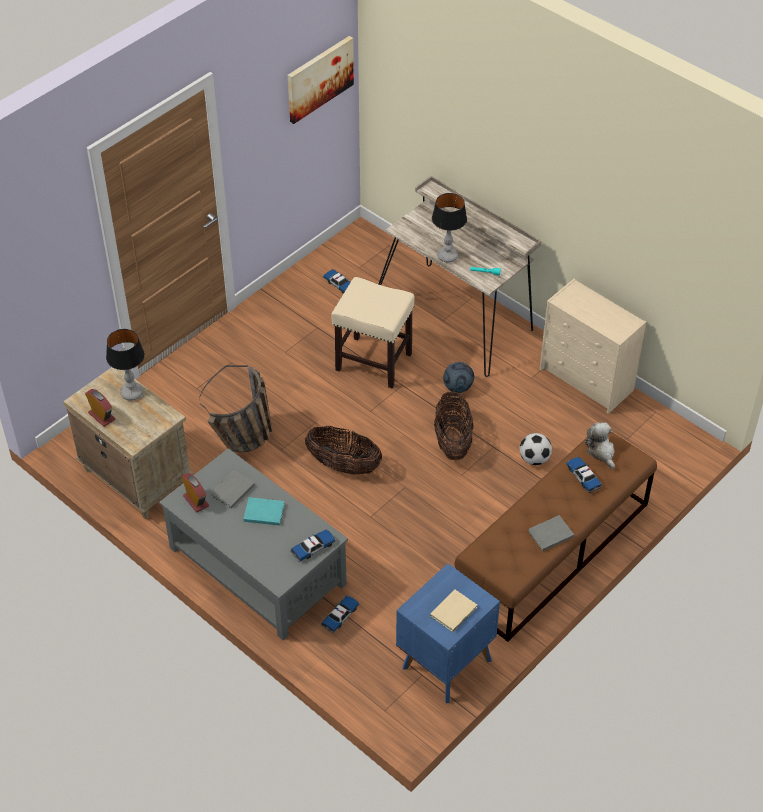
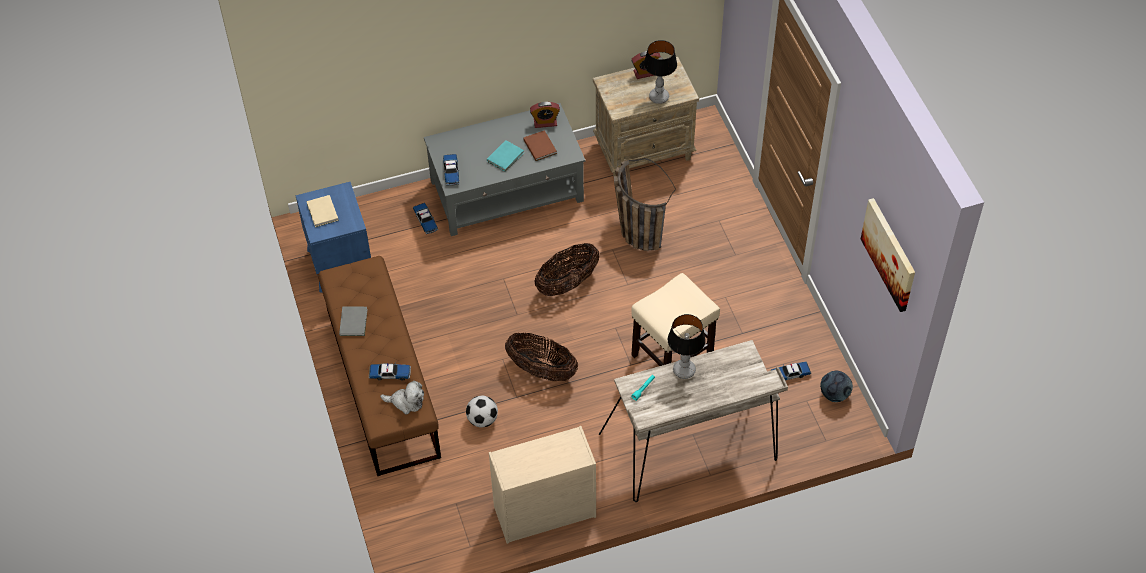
camera: 120 degrees right, 5 degrees up
(231, 491) = (540, 146): grey book -> brown book
(458, 387) = (600, 405): football -> football (834, 395)

